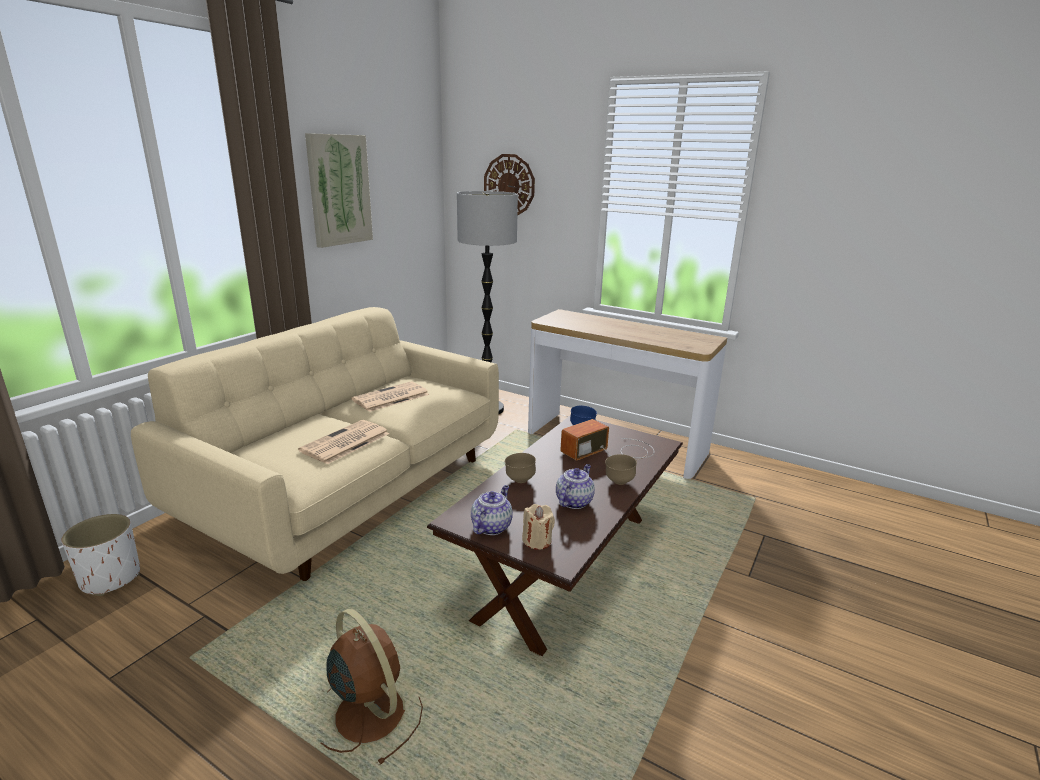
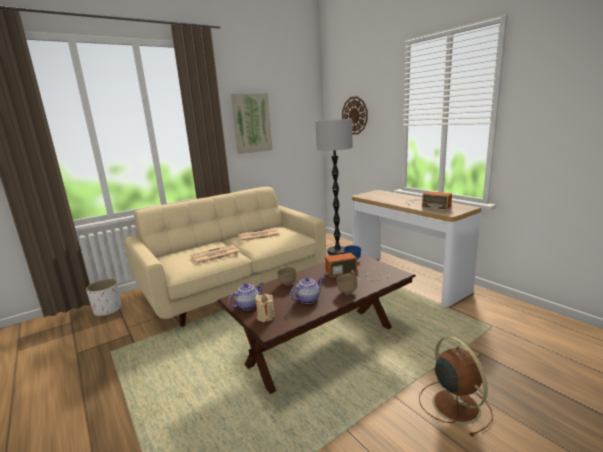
camera: 25 degrees right, 5 degrees down
(368, 711) = (163, 398): brown fan -> brown fan (454, 404)
(655, 335) = (426, 204): none -> radio

